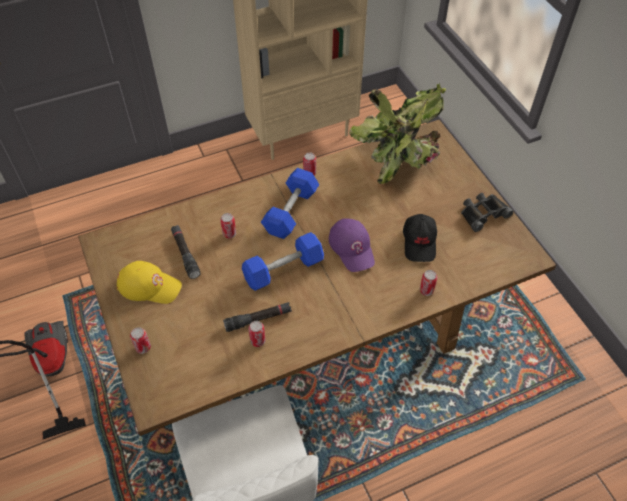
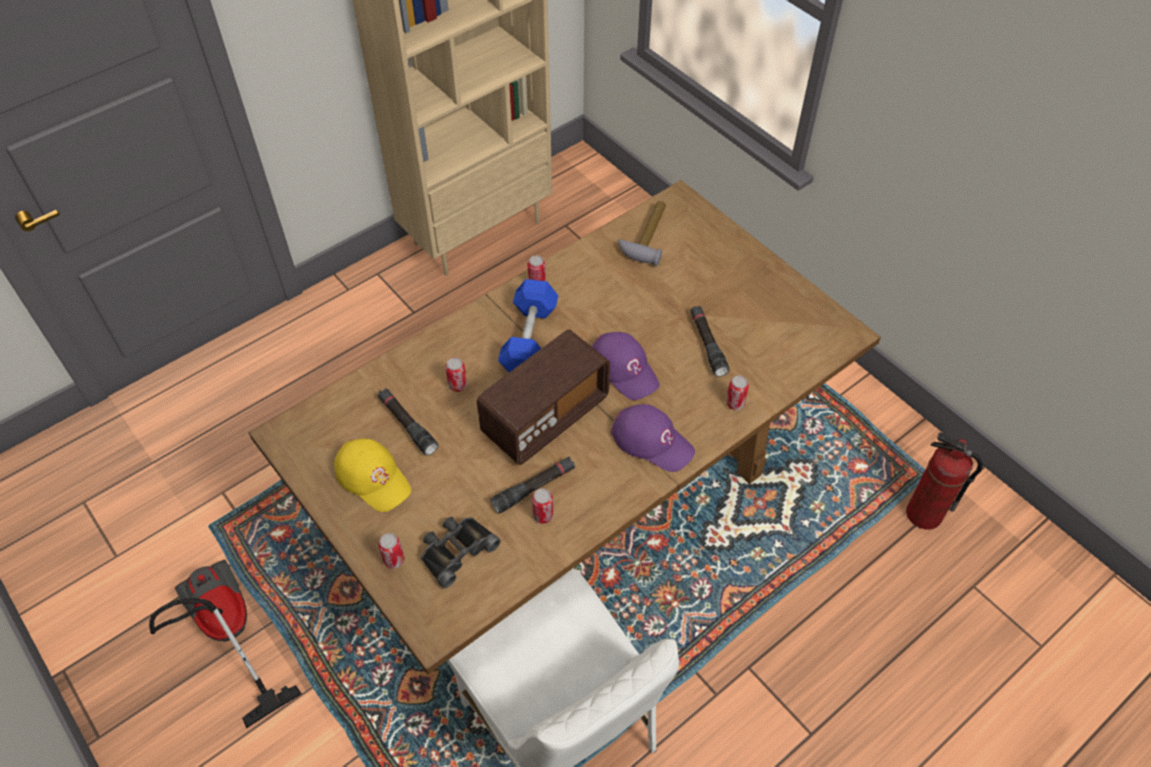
camera: 15 degrees left, 0 degrees up
(149, 285) = (373, 477): yellow cap -> yellow cap turned 45 degrees clockwise
(283, 270) = (545, 417): blue dumbbell -> radio
(355, 304) = (652, 441): none -> purple cap
(400, 155) = (646, 236): potted plant -> hammer
(420, 243) = (707, 344): black cap -> black flashlight
(482, 213) = (773, 291): black binoculars -> black binoculars (456, 550)
(571, 408) = (923, 514): none -> fire extinguisher

